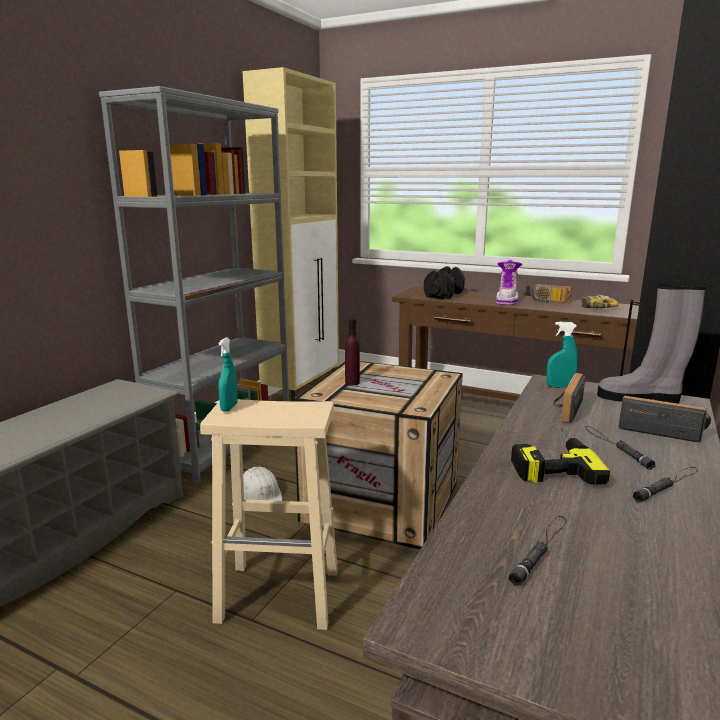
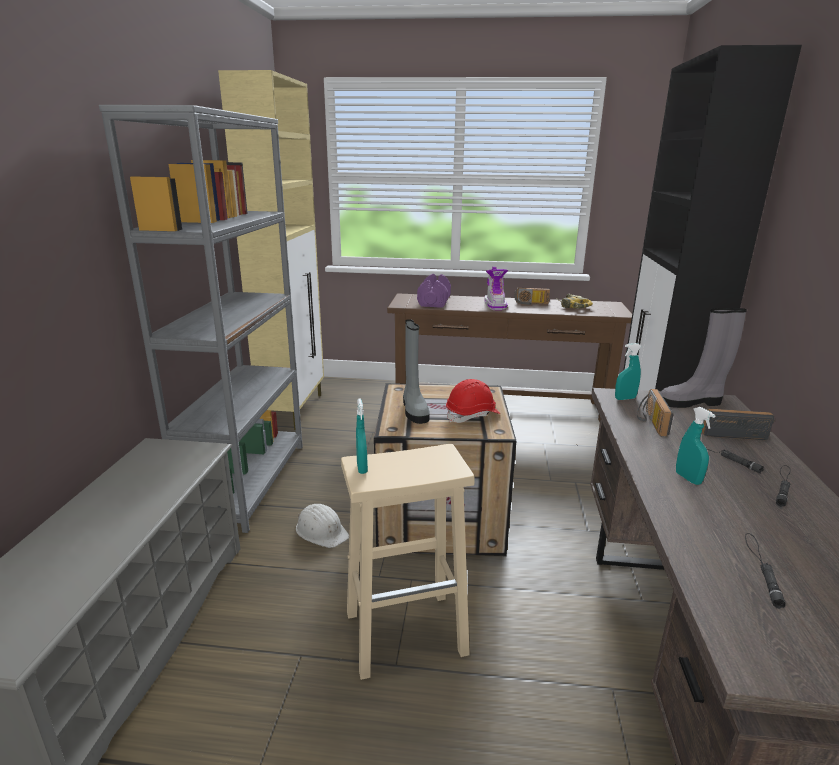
camera: 20 degrees left, 5 degrees up
(352, 382) = (414, 410): purple bottle -> grey boot
(406, 393) = (472, 415): none -> red hard hat
(443, 295) = (433, 302): black dumbbell -> purple dumbbell
(549, 460) = (688, 478): power drill -> turquoise spray bottle

